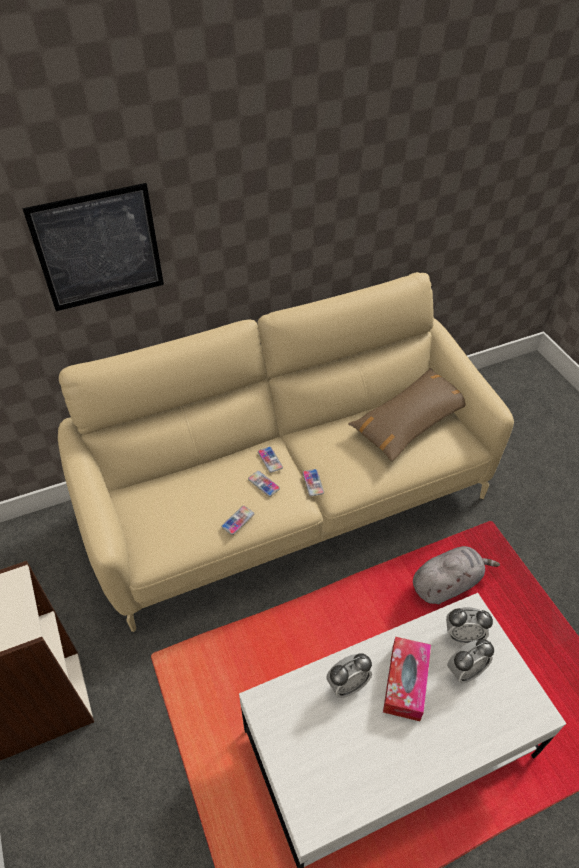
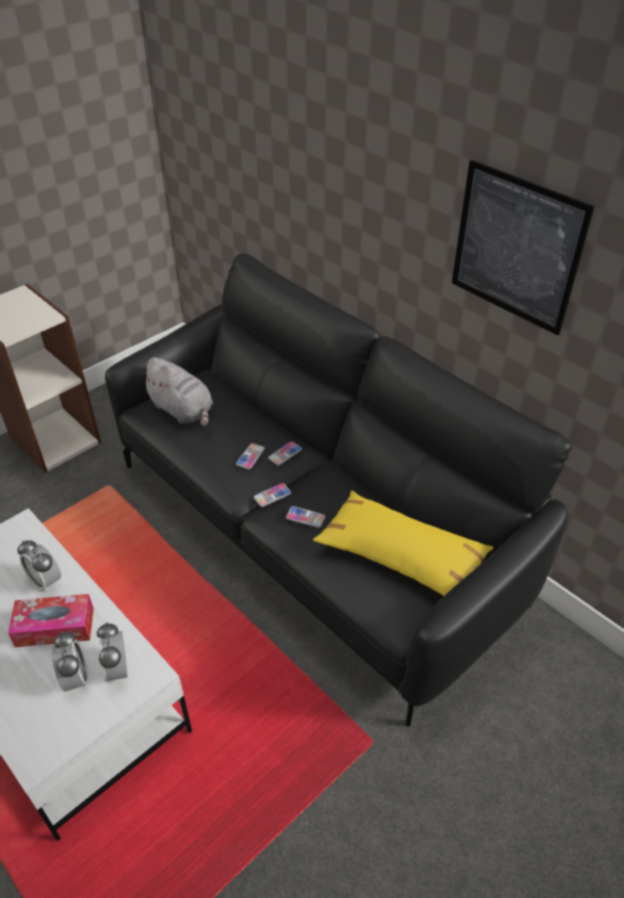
camera: 70 degrees right, 5 degrees down
(98, 248) = (290, 166): picture -> picture (516, 248)
(238, 520) = (198, 451): phone -> phone (305, 517)
(290, 499) = (312, 530): beige sofa -> black sofa
(410, 421) = (401, 556): brown pillow -> yellow pillow
(447, 583) = (259, 706): grey plush toy -> grey plush toy (183, 410)
(465, 671) = (76, 678): alarm clock -> alarm clock turned 150 degrees counterclockwise

